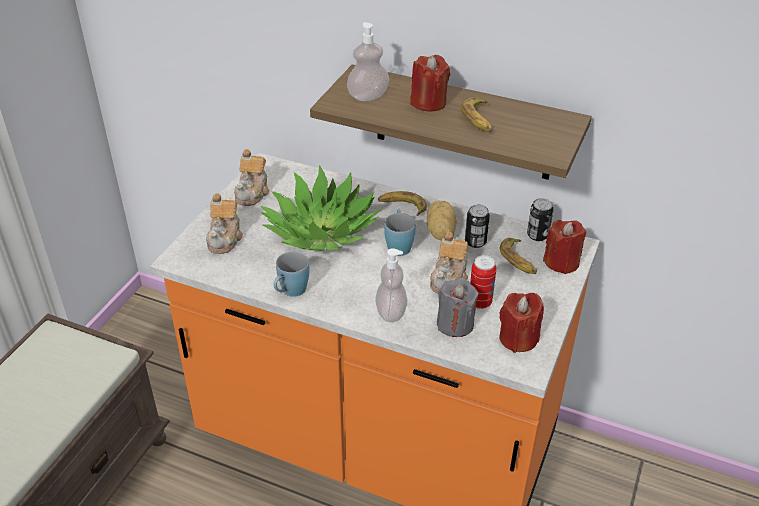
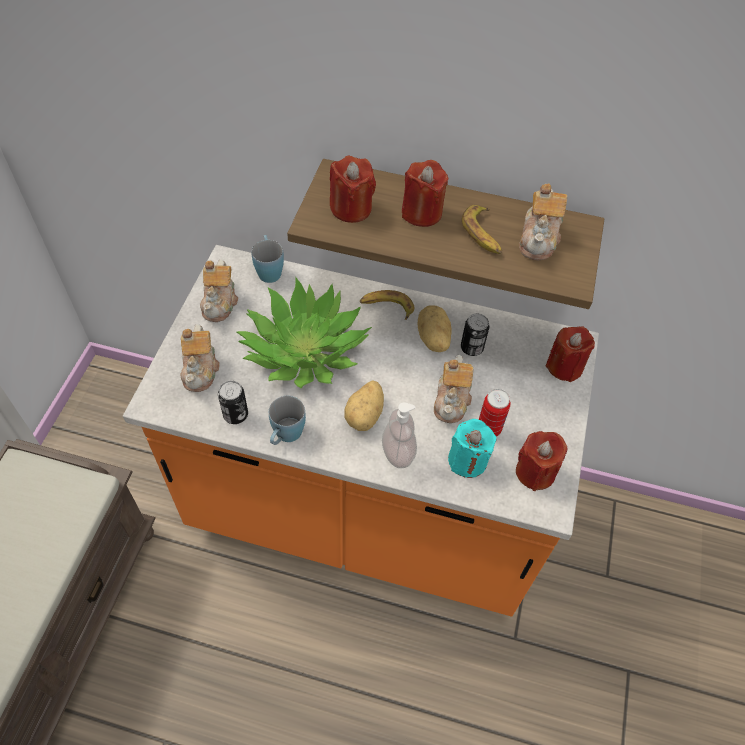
camera: 10 degrees left, 15 degrees up
(366, 283) = (365, 415): none -> potato
(368, 96) = (351, 208): soap dispenser -> red candle
(398, 244) = (391, 359): blue mug -> blue mug (269, 269)
(455, 324) = (467, 460): grey candle -> turquoise candle
(518, 260) = (520, 368): banana -> none
(528, 125) = (539, 239): none -> teapot
(537, 235) = (534, 333): can -> can (235, 414)

